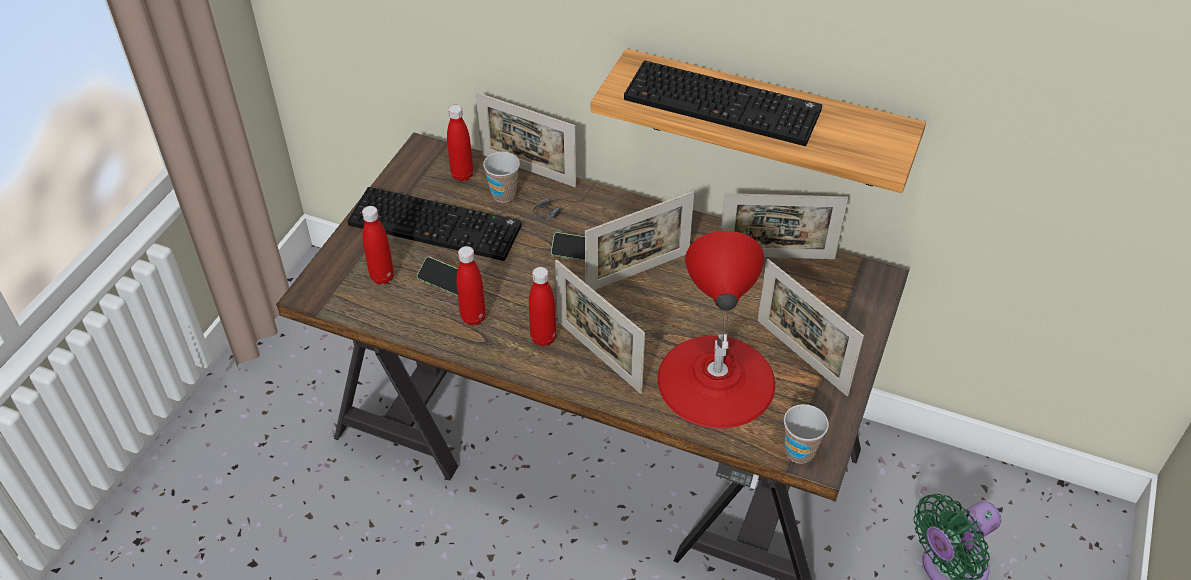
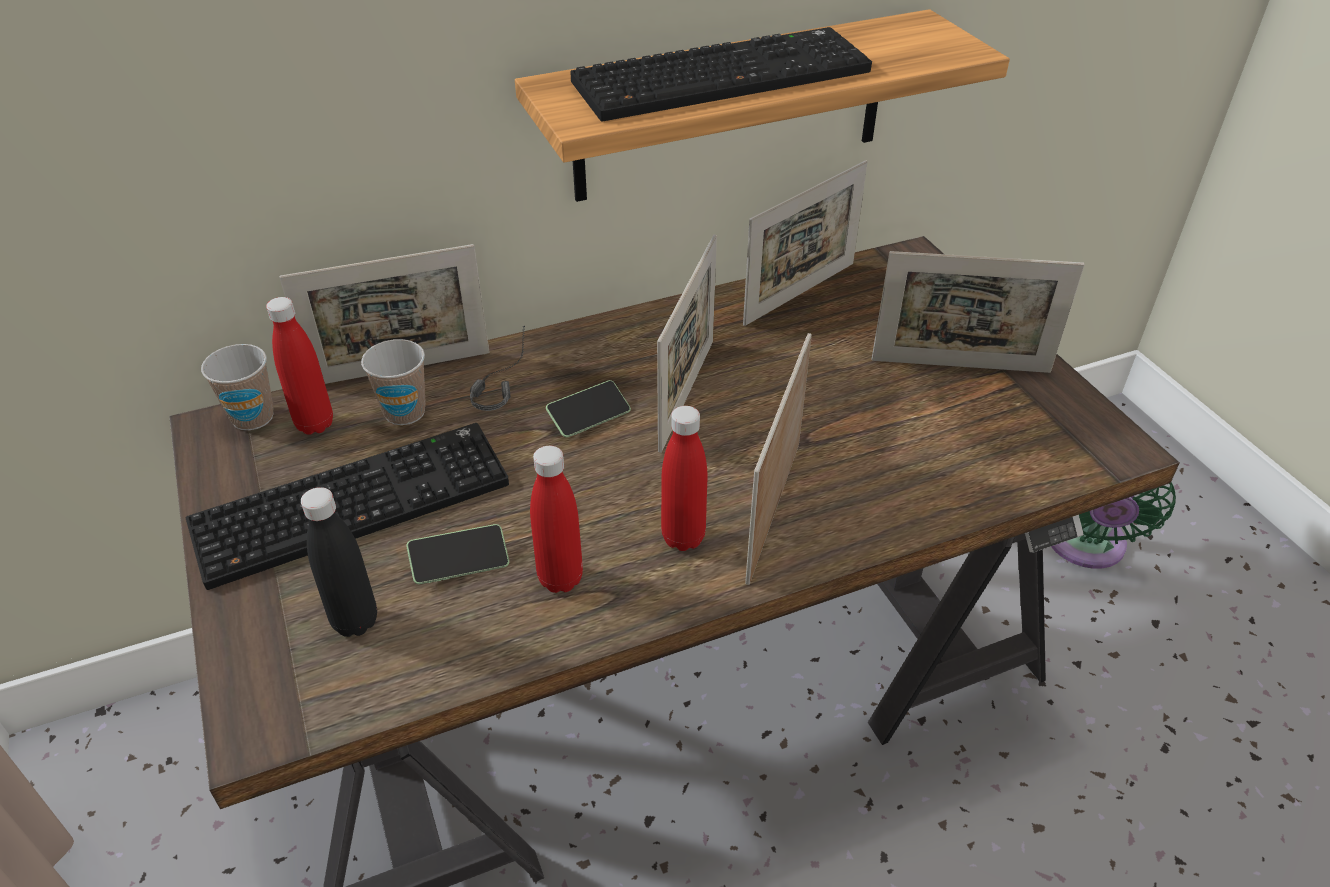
camera: 45 degrees left, 5 degrees down
(382, 277) = (355, 621): red bottle -> black bottle
(598, 356) = (773, 510): picture frame -> picture frame turned 105 degrees clockwise
(715, 380) = (923, 444): red table lamp -> none
(799, 451) = (1097, 453): cup -> cup (253, 417)

